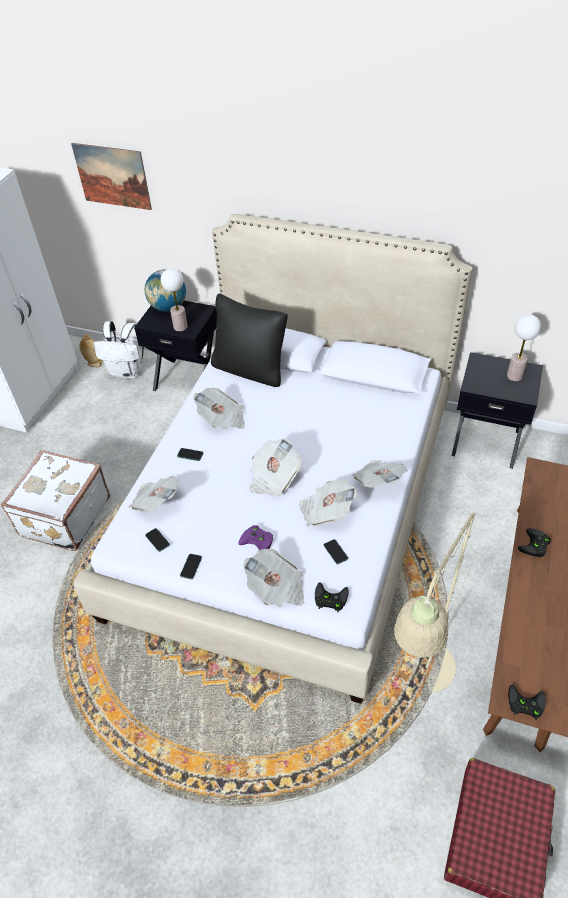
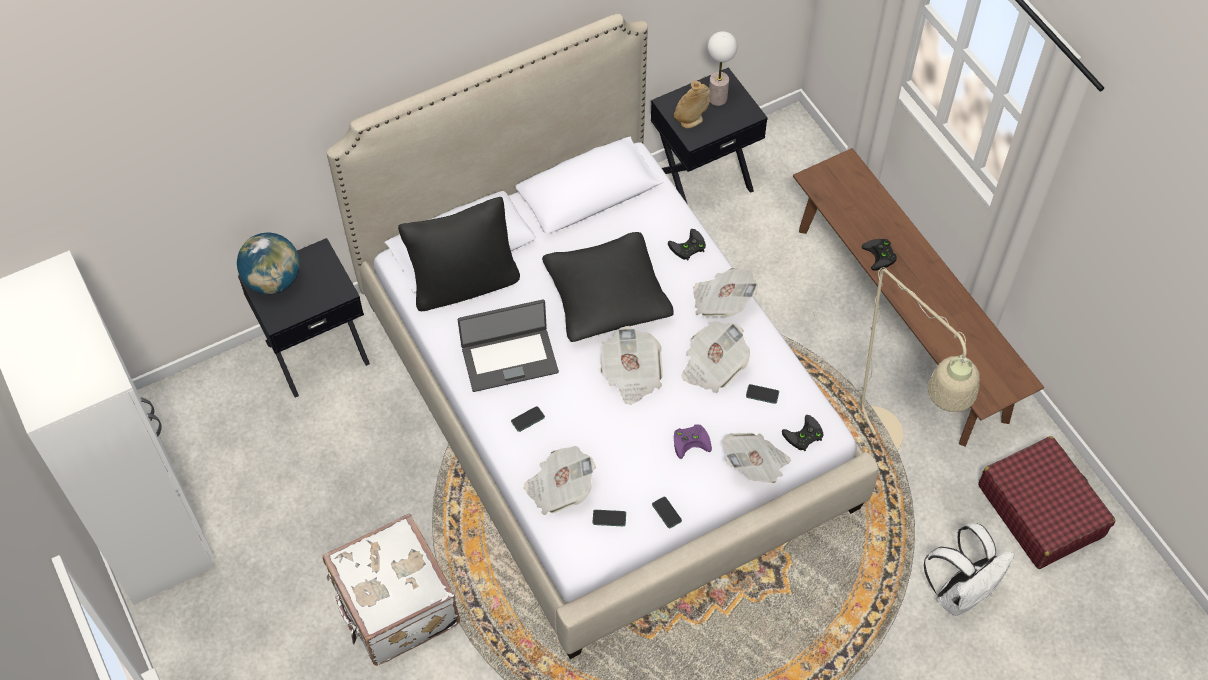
camera: 50 degrees left, 10 degrees up
(94, 364) = (173, 423): beige vase -> beige vase (691, 121)
(112, 176) = (157, 171): picture -> none
(127, 372) = (230, 400): white backpack -> white backpack (959, 592)
(180, 326) = (323, 293): table lamp -> none
(222, 419) = (509, 359): newspaper -> laptop
(314, 429) = (607, 296): none -> black pillow
(524, 704) = (996, 391): black game controller -> black game controller (687, 248)

